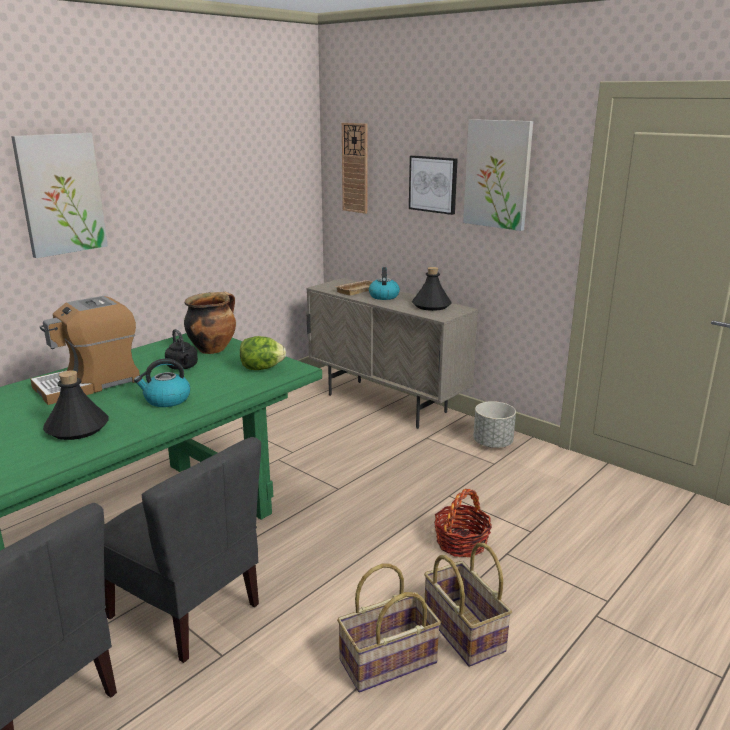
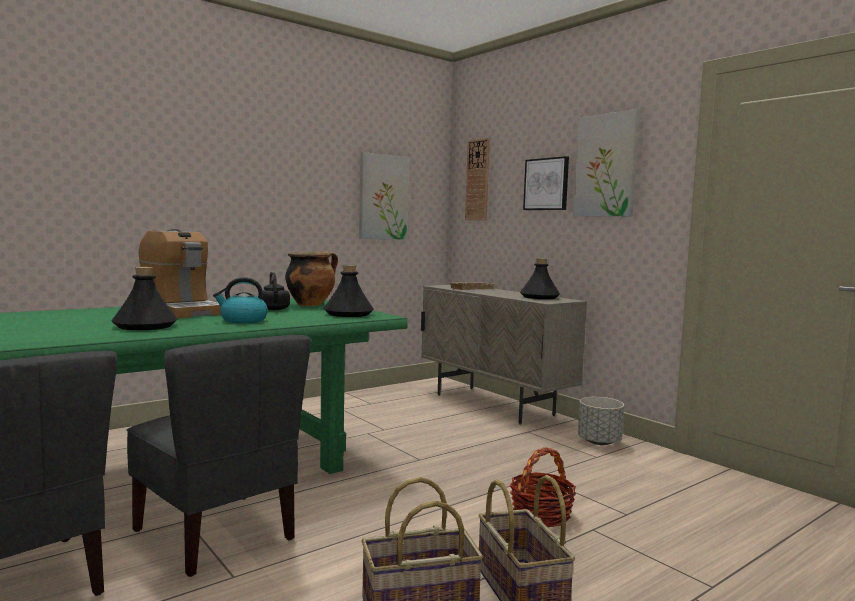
camera: 10 degrees right, 15 degrees down
(61, 194) = (199, 161): picture -> picture (383, 197)
(89, 384) = (181, 310): coffee machine -> coffee machine turned 105 degrees counterclockwise
(261, 368) = (348, 314): lettuce -> black bottle
(383, 296) = (494, 292): kettle -> none

